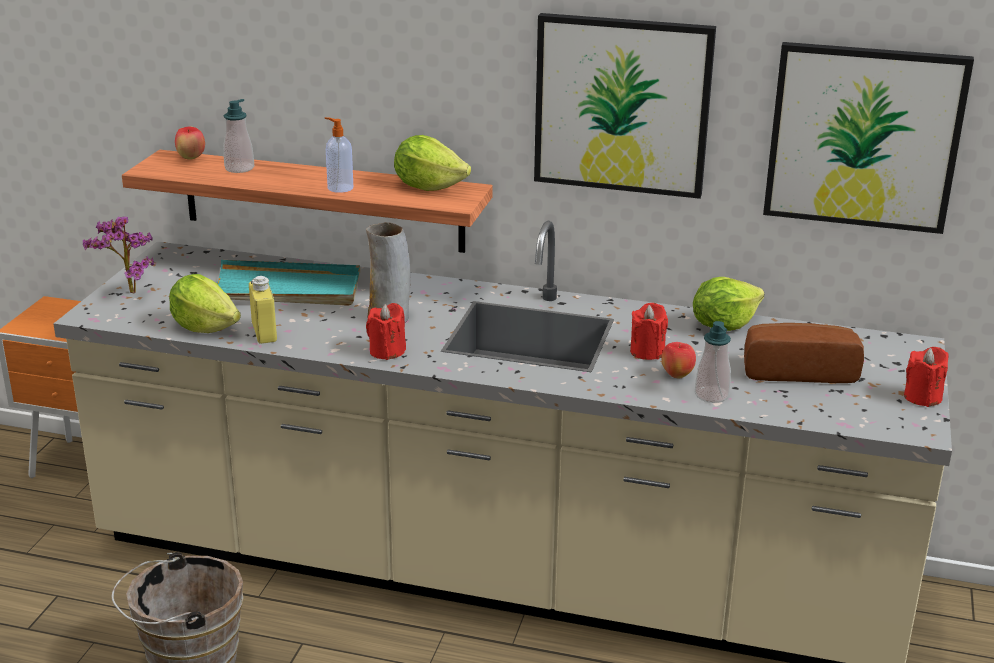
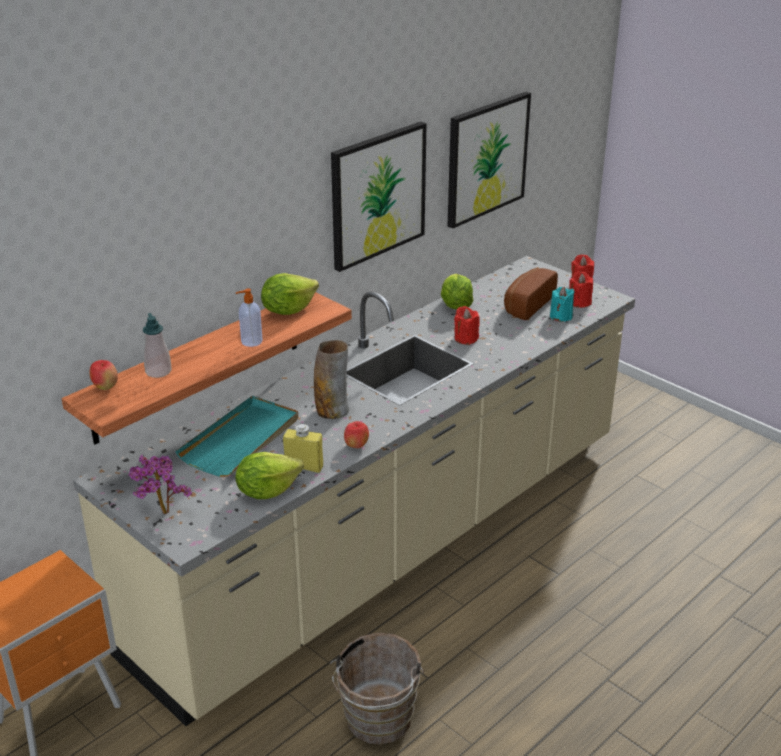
camera: 60 degrees left, 5 degrees up
(387, 351) = (381, 425): red candle -> red candle (579, 302)
(677, 375) = (501, 339): apple -> apple (356, 446)
(711, 395) = (532, 337): soap dispenser -> none
(801, 403) = (561, 316): none -> turquoise candle

